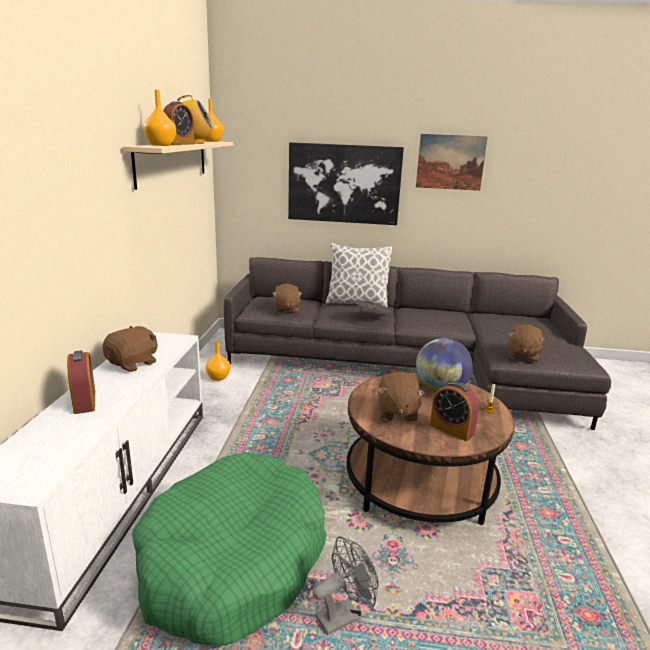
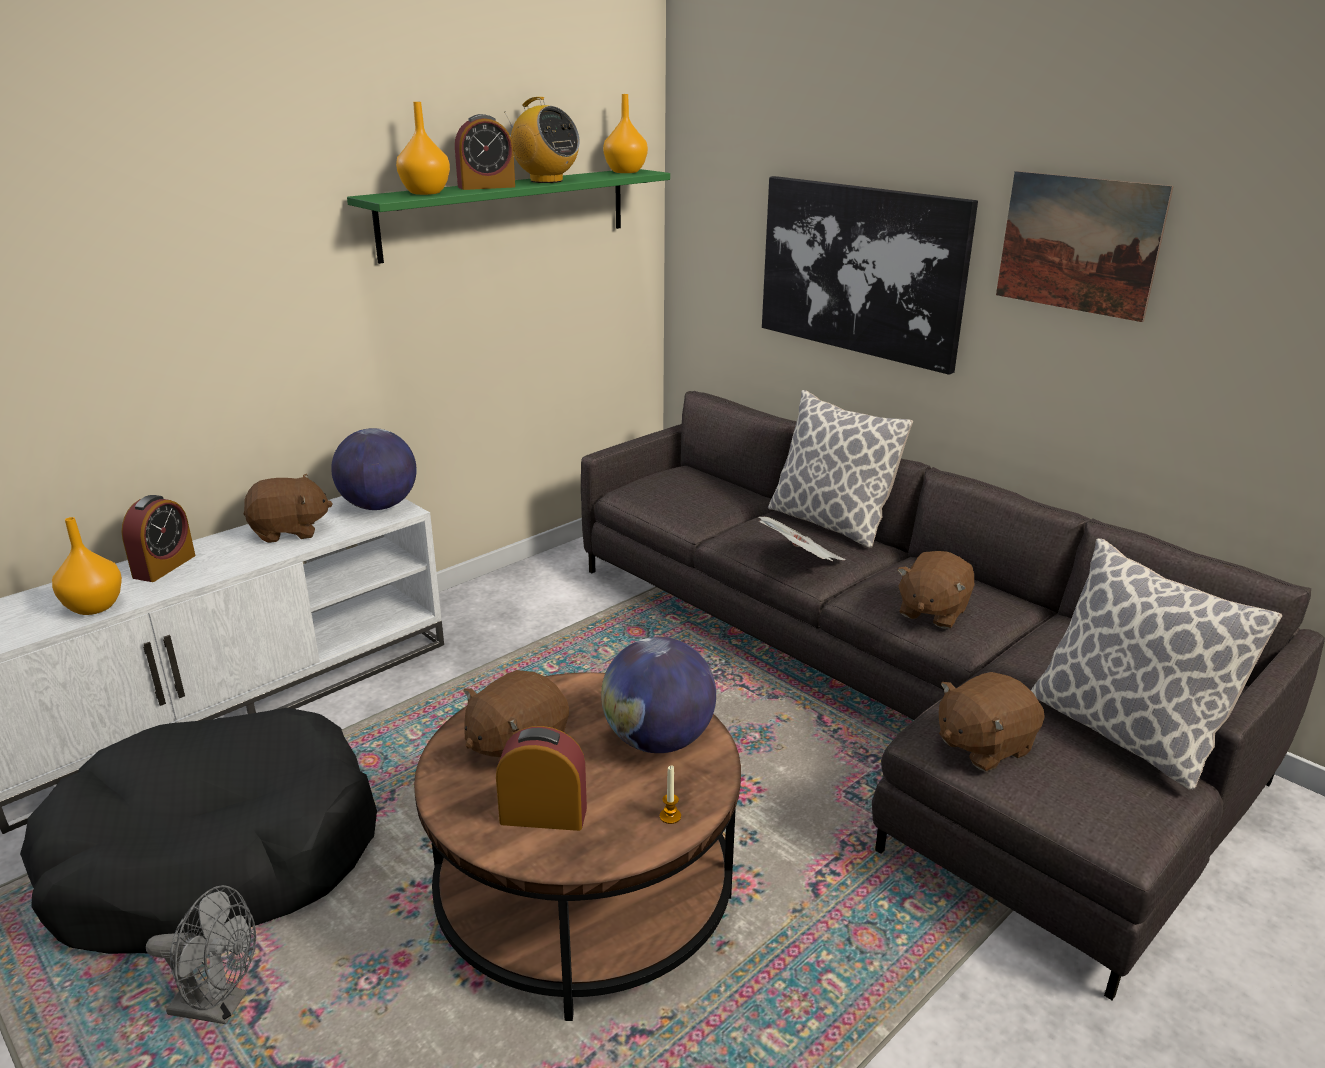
camera: 40 degrees right, 5 degrees up
(163, 340) = (379, 506): none -> globe
(173, 161) = (507, 212): beige shelf -> green shelf
(219, 377) = (546, 590): orange vase -> orange vase (95, 607)
(233, 560) = (216, 857): green dog bed -> black dog bed
(286, 310) = (679, 503): brown plush toy -> brown plush toy (932, 612)
(451, 429) = (543, 815): alarm clock -> alarm clock turned 105 degrees clockwise
(546, 338) = (1122, 732): none -> pillow

